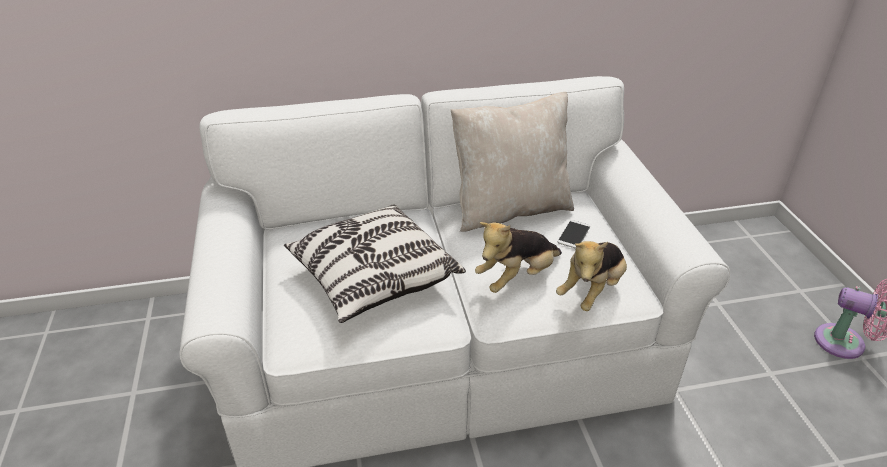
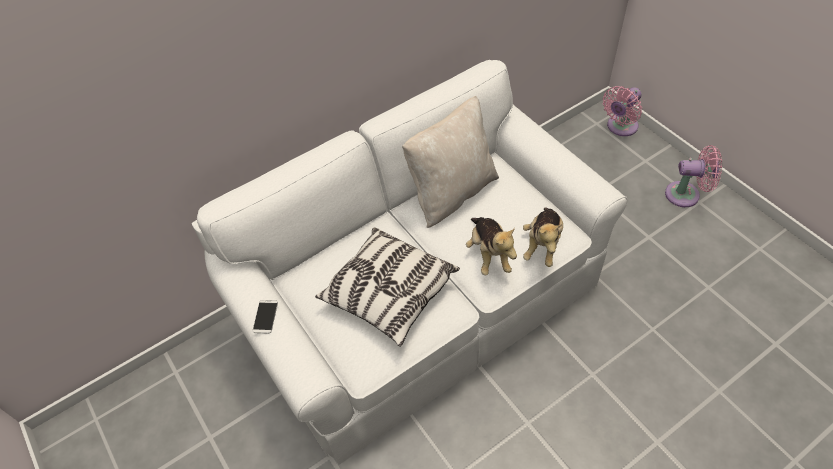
camera: 20 degrees left, 15 degrees up
(517, 277) = (489, 254): plush toy -> plush toy turned 45 degrees counterclockwise
(574, 234) = (509, 201): phone -> phone (265, 317)
(780, 248) = (620, 127): none -> pink fan

